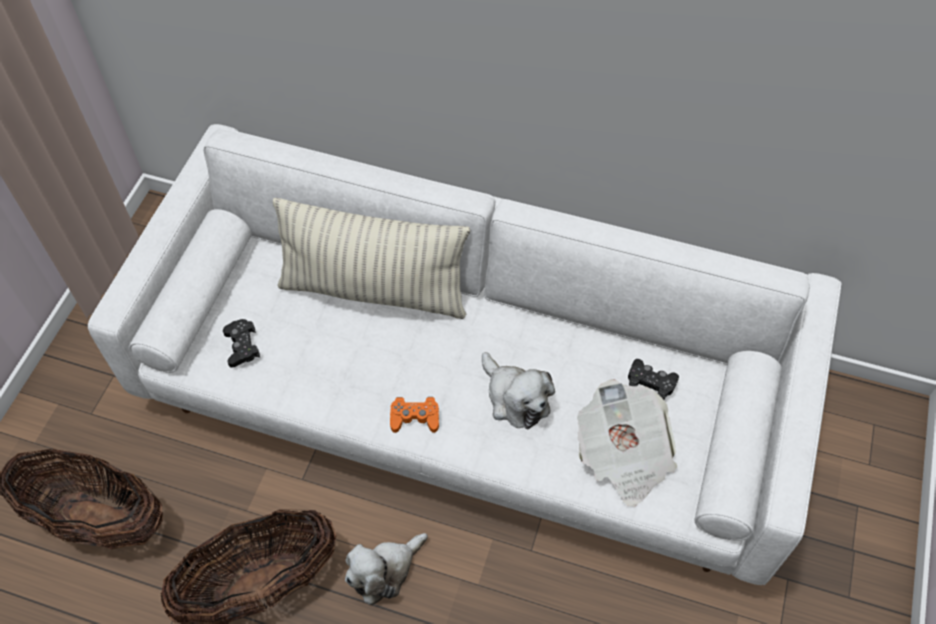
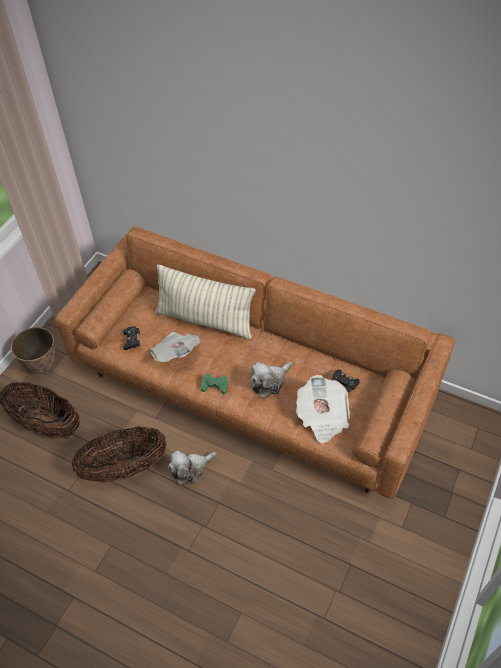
camera: 10 degrees right, 5 degrees down
(72, 404) = (42, 366): none -> planter
(330, 363) = (176, 354): none -> newspaper
(415, 417) = (215, 386): orange game controller -> green game controller
(468, 393) = (252, 384): white sofa -> brown sofa
(515, 398) = (270, 382): plush toy -> plush toy turned 75 degrees clockwise

